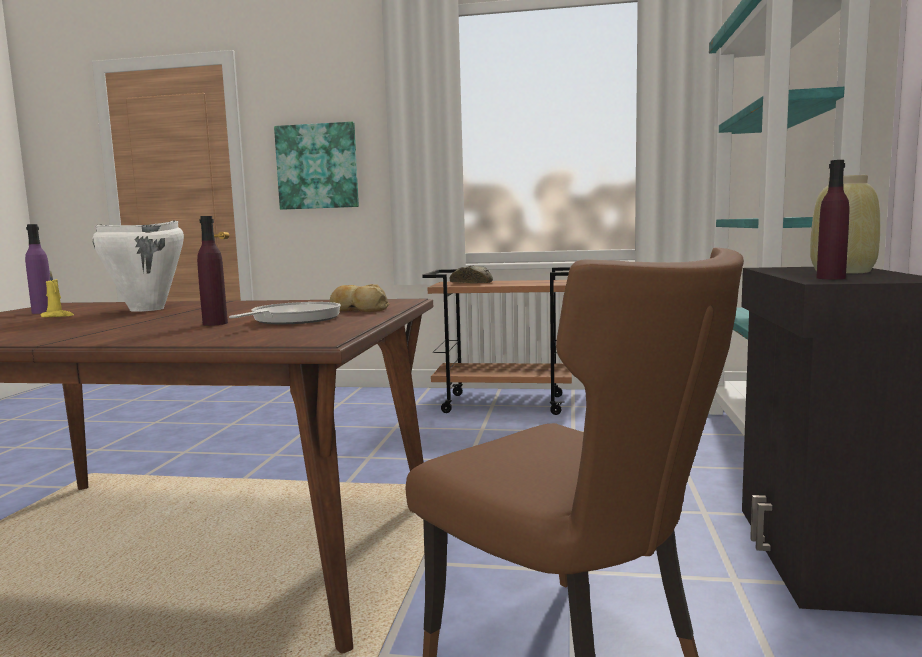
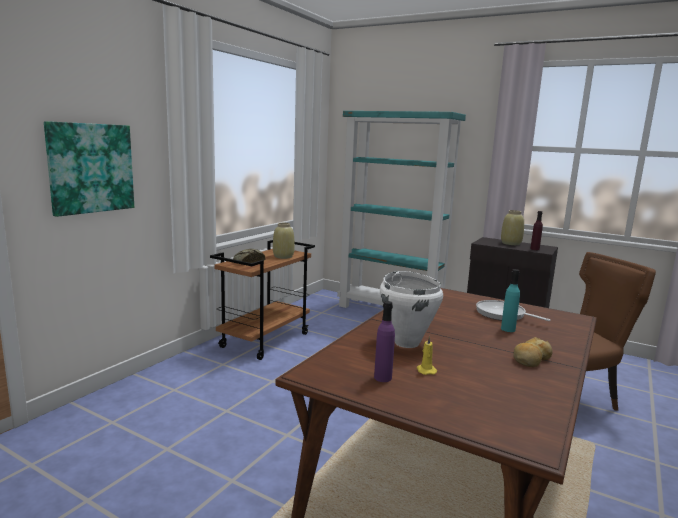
camera: 70 degrees left, 5 degrees up
(215, 323) = (508, 329): purple bottle -> turquoise bottle
(358, 309) = (467, 300): bread -> bread (531, 359)
(523, 283) = (283, 256): none -> beige vase

